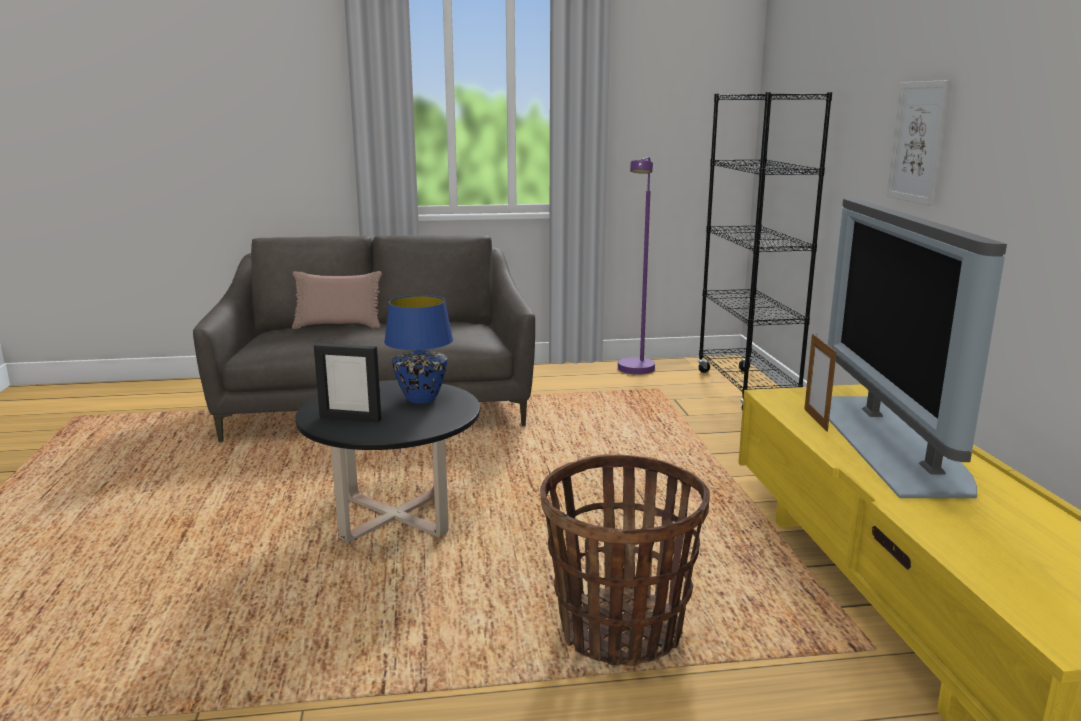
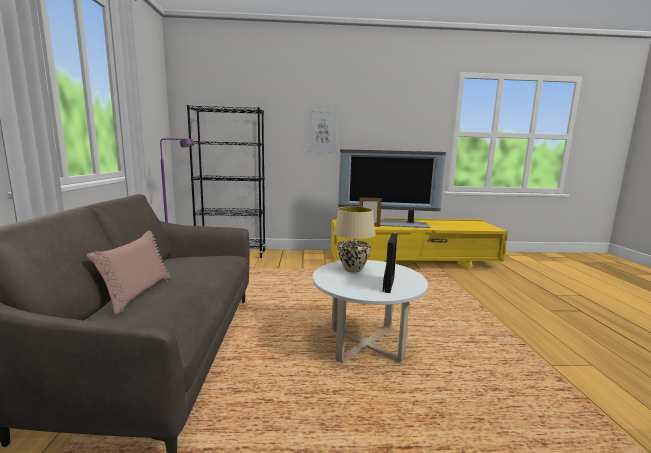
camera: 85 degrees left, 5 degrees down
(395, 517) = (365, 345): black coffee table -> white coffee table
(420, 399) = (353, 270): blue table lamp -> beige table lamp
(620, 631) = (451, 299): basket -> none

